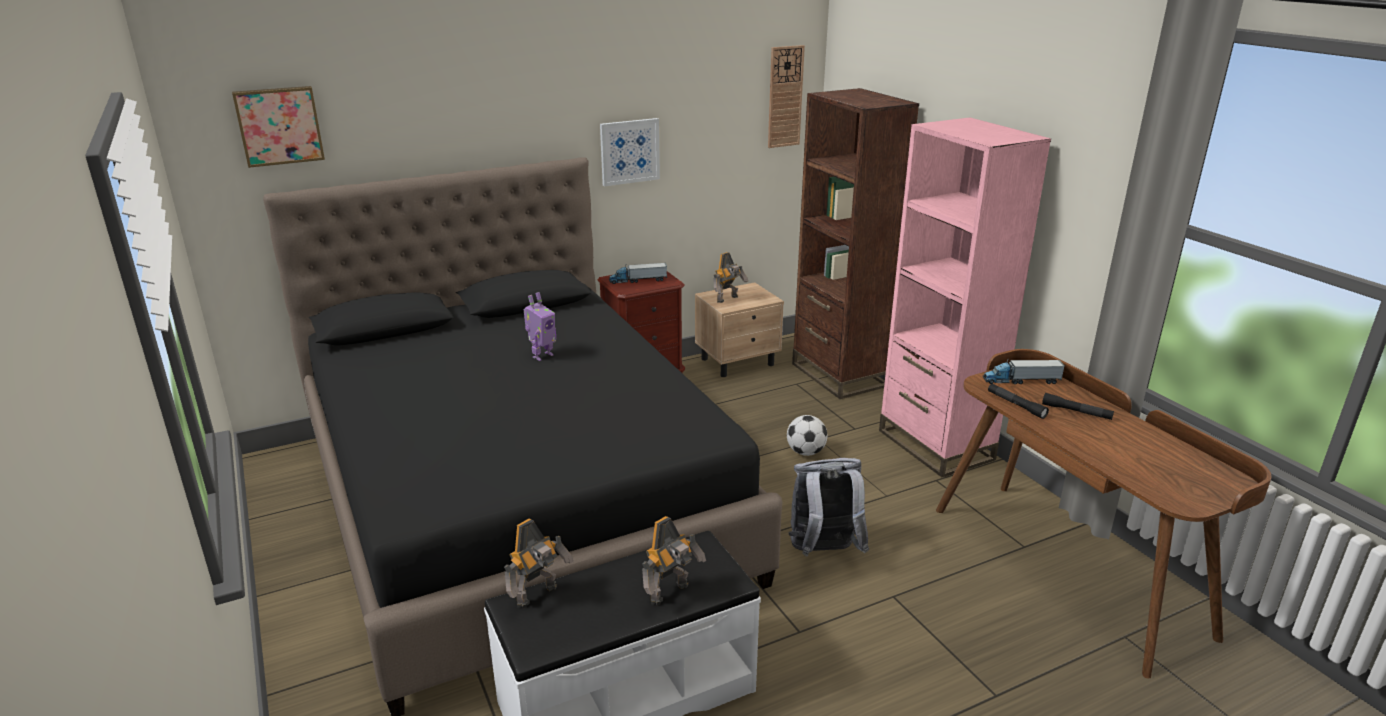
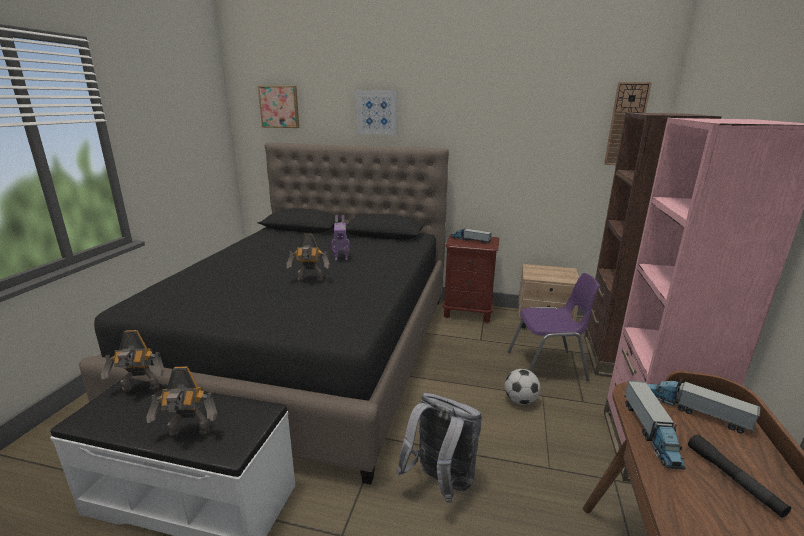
camera: 40 degrees right, 5 degrees down
(629, 151) = (484, 150): picture -> picture (377, 112)
(728, 299) = (540, 272): toy robot -> toy robot (310, 280)
(792, 408) = (548, 366): none -> purple chair
(1016, 405) = (650, 432): black flashlight -> toy truck

